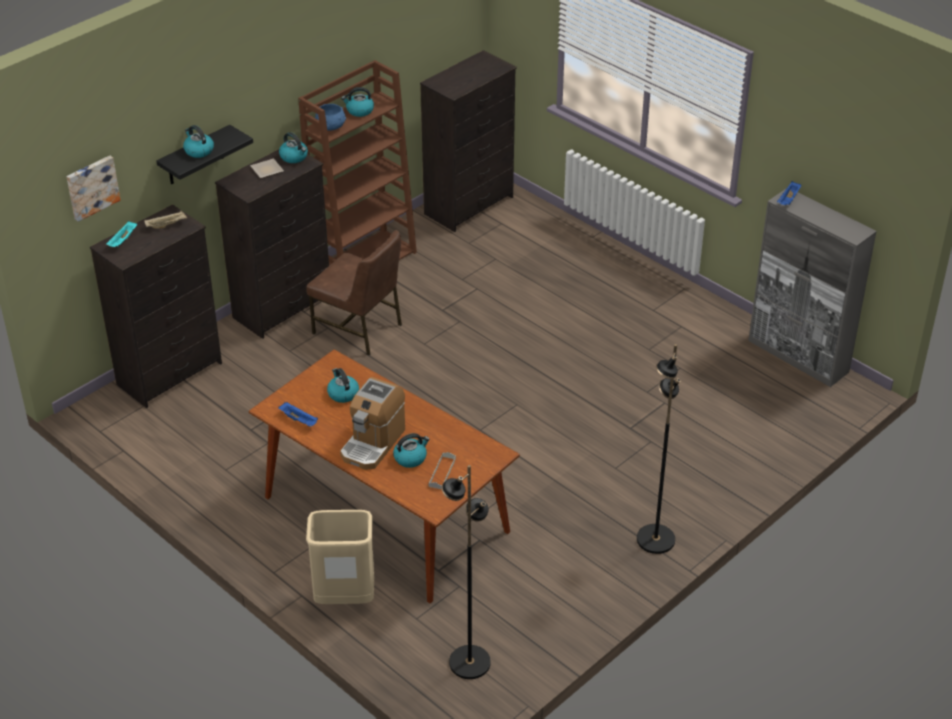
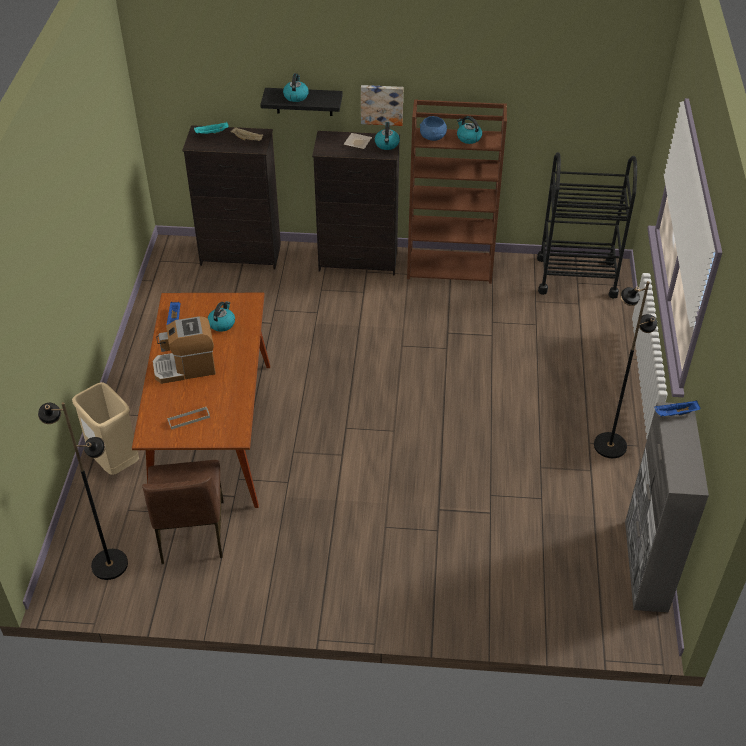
camera: 50 degrees right, 5 degrees up
(92, 187) = (201, 81): picture -> picture (382, 104)
(359, 329) = (379, 306): brown chair -> brown chair (191, 533)
(410, 458) = (188, 394): kettle -> none
(470, 205) = (576, 277): black dresser -> black cart
(654, 539) = (331, 597): black floor lamp -> black floor lamp (609, 445)

